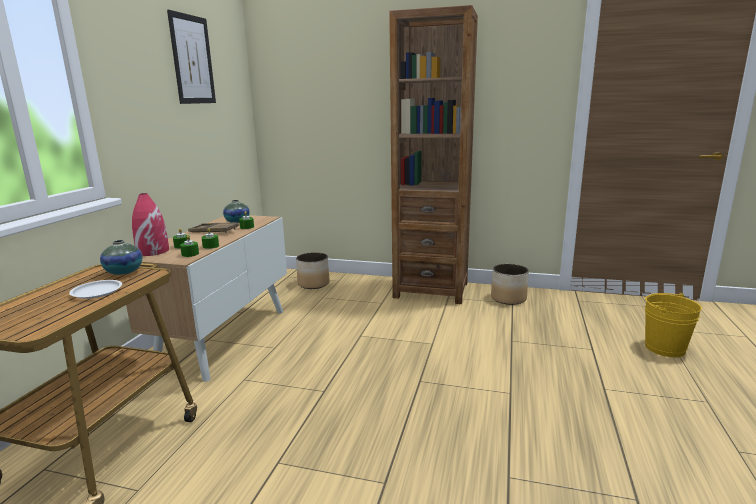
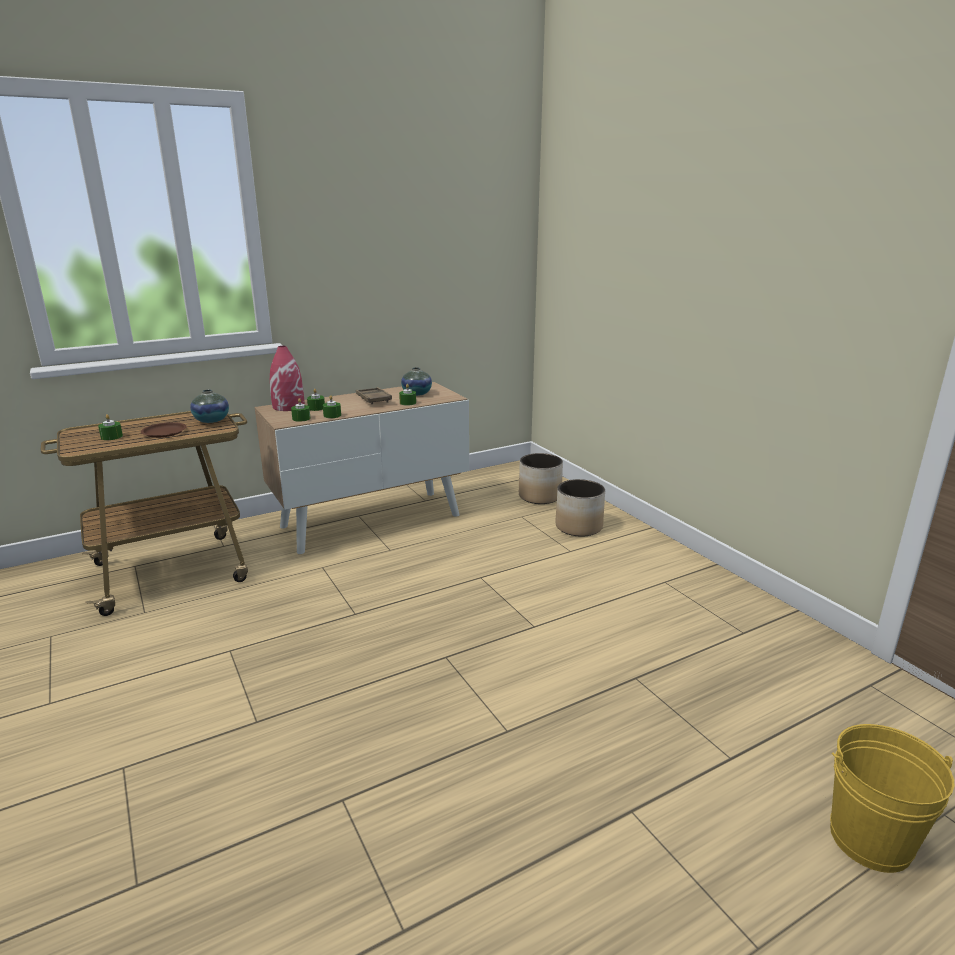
camera: 45 degrees right, 5 degrees up
(40, 312) = (111, 437): none -> green candle
(97, 292) = (165, 432): white plate -> brown plate
(192, 60) = (426, 191): picture -> none
(431, 290) = (661, 562): brown bookcase -> none
(508, 298) = (751, 624): planter -> planter (579, 527)

